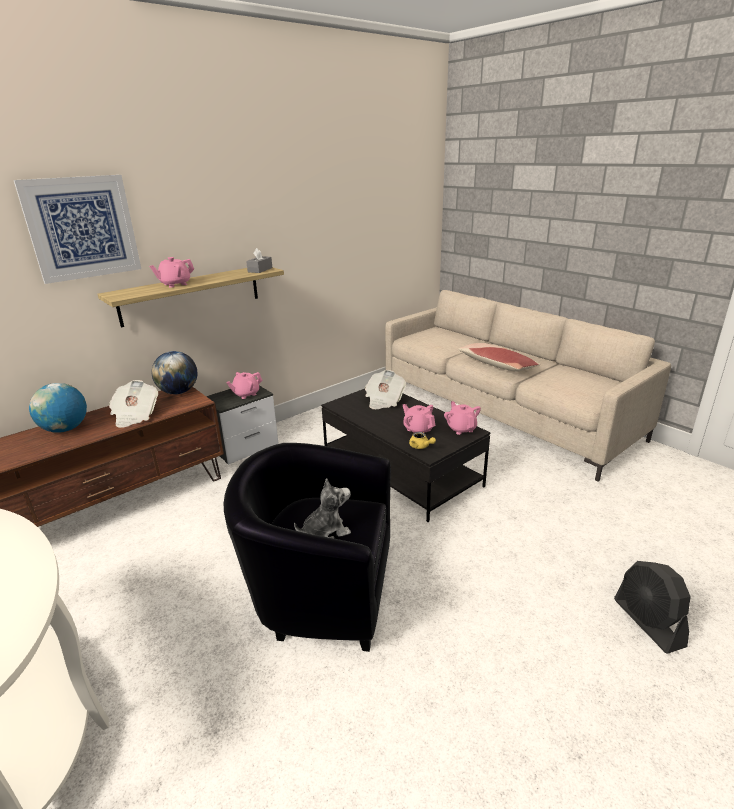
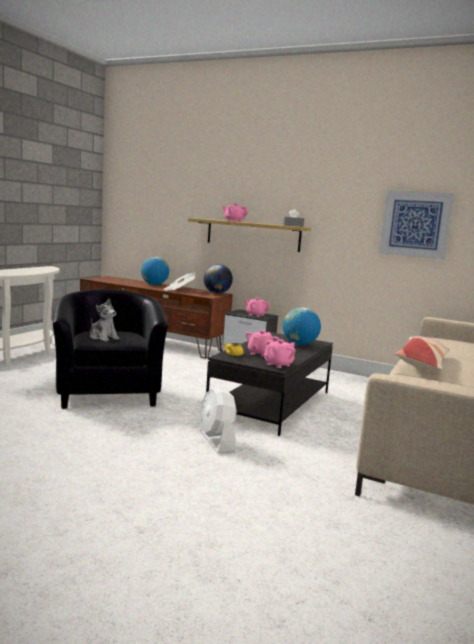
camera: 65 degrees right, 15 degrees down
(82, 228) = (205, 180): picture -> picture (415, 224)
(384, 400) = (299, 344): newspaper -> globe
(495, 528) = (216, 441): none -> white fan
(648, 622) = (121, 507): black fan -> none

